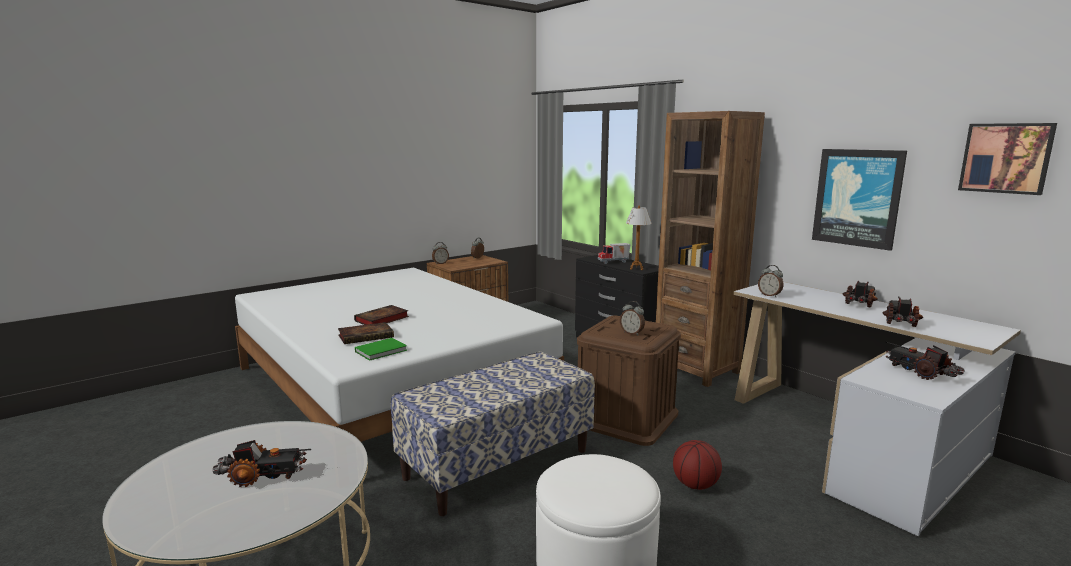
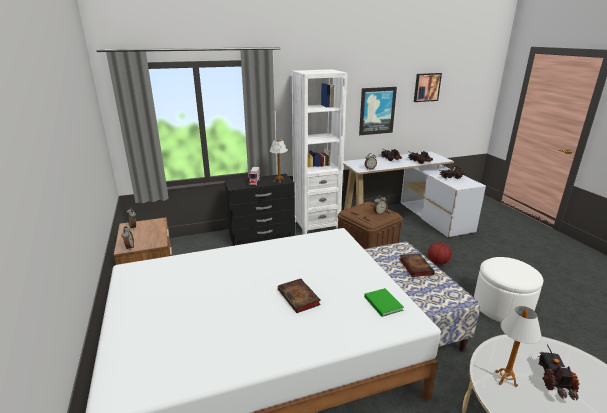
camera: 70 degrees left, 10 degrees up
(272, 441) = (506, 379): none -> table lamp
(367, 336) = (343, 308): book -> book (415, 266)
(696, 369) = (316, 224): brown bookcase -> white bookcase

